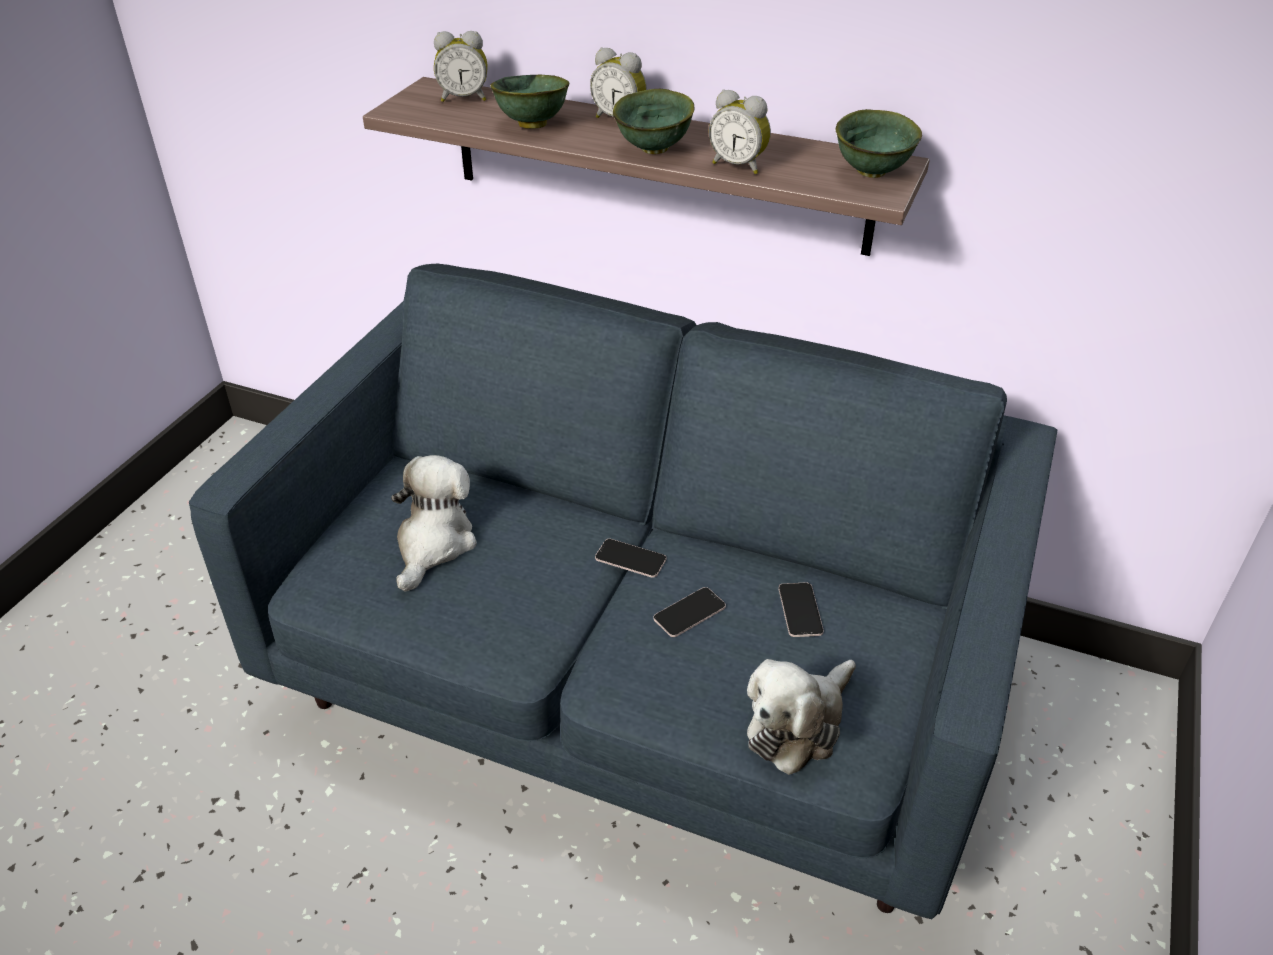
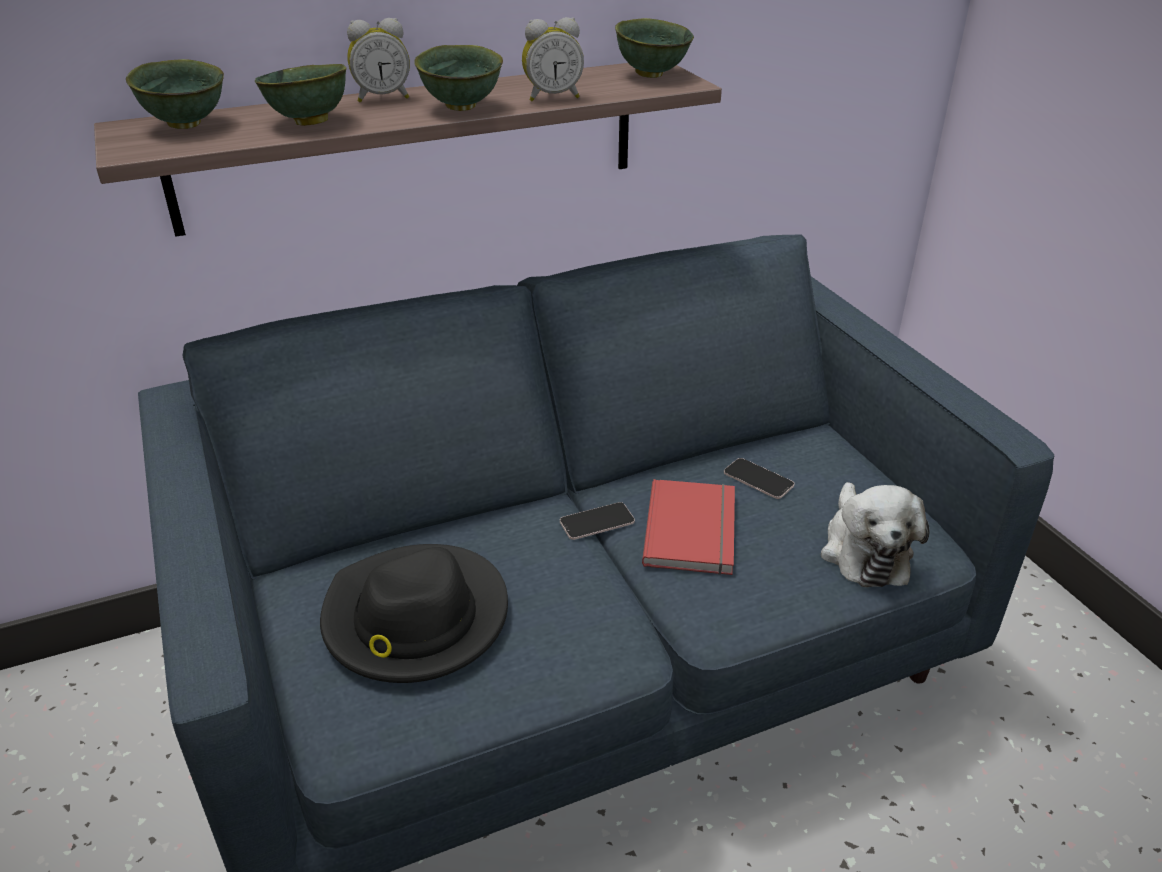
camera: 45 degrees left, 5 degrees down
(433, 544) = (415, 619): plush toy -> black hat
(464, 98) = (187, 124): alarm clock -> green bowl
(689, 613) = (694, 529): phone -> red book

